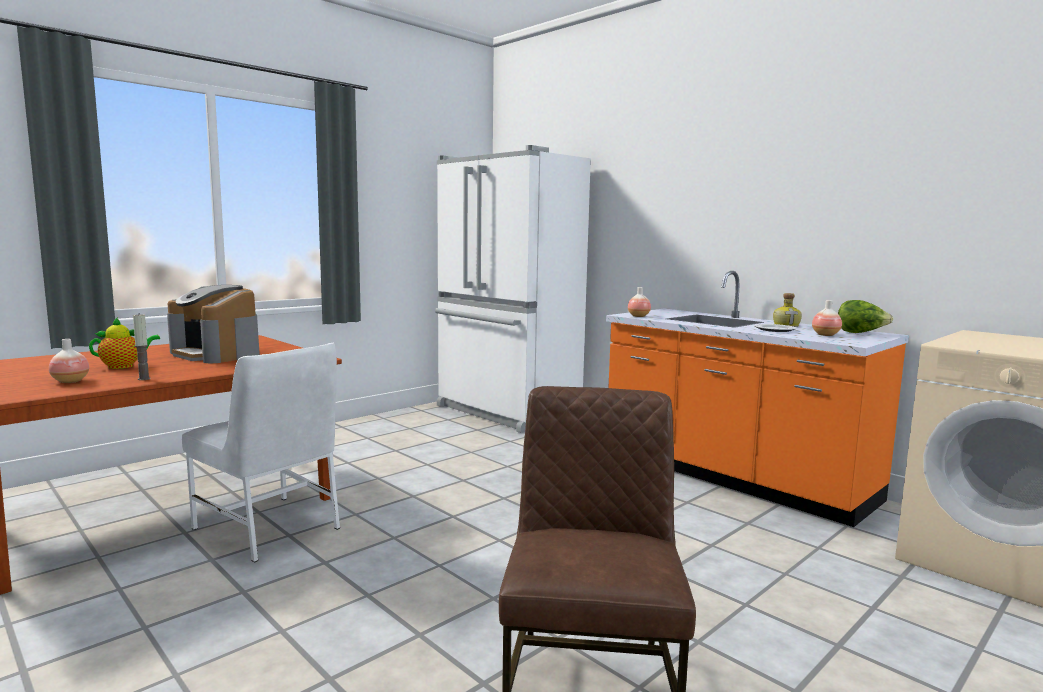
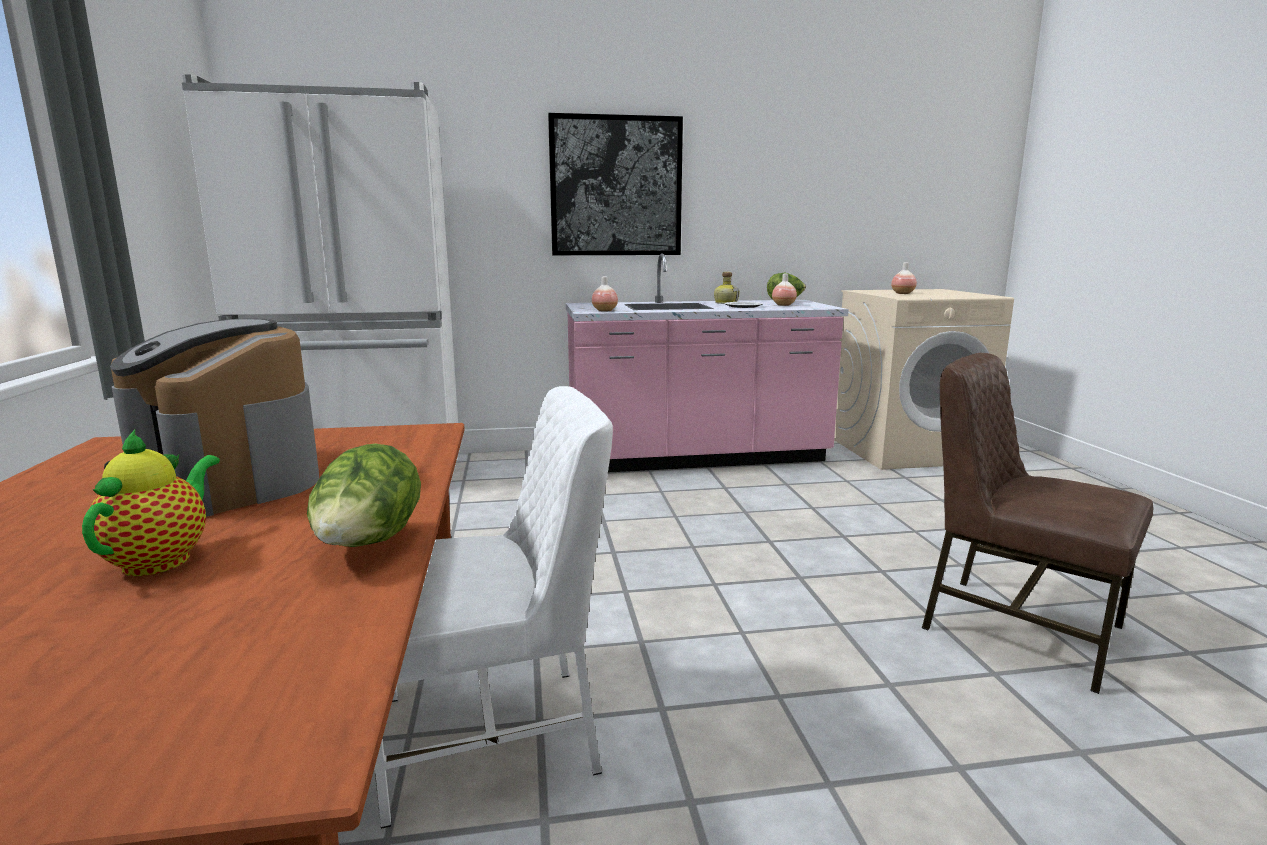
camera: 55 degrees left, 5 degrees up
(70, 381) = (233, 624): vase -> vase (902, 293)
(144, 379) = (368, 546): candle -> lettuce
(217, 354) = (227, 477): coffee machine -> coffee machine turned 60 degrees clockwise
(712, 208) = (616, 187): none -> picture
(733, 477) = (697, 458): orange counter -> pink counter

